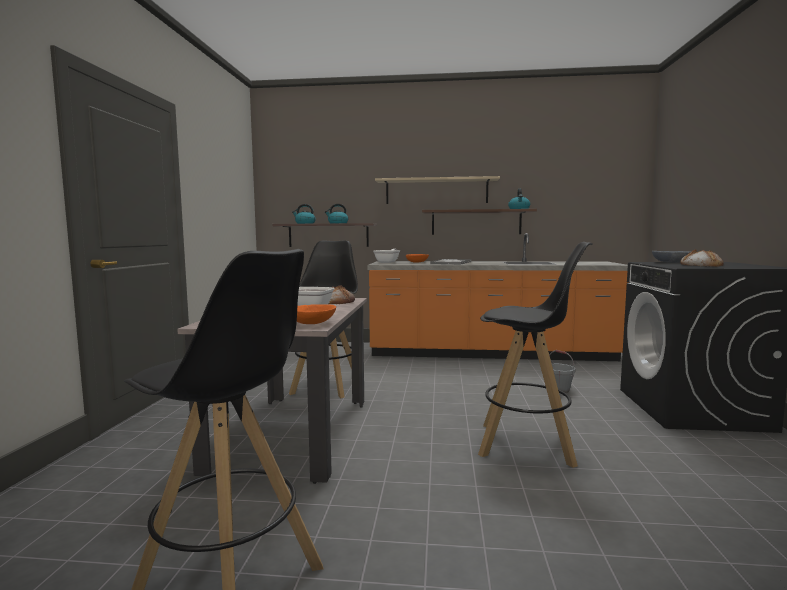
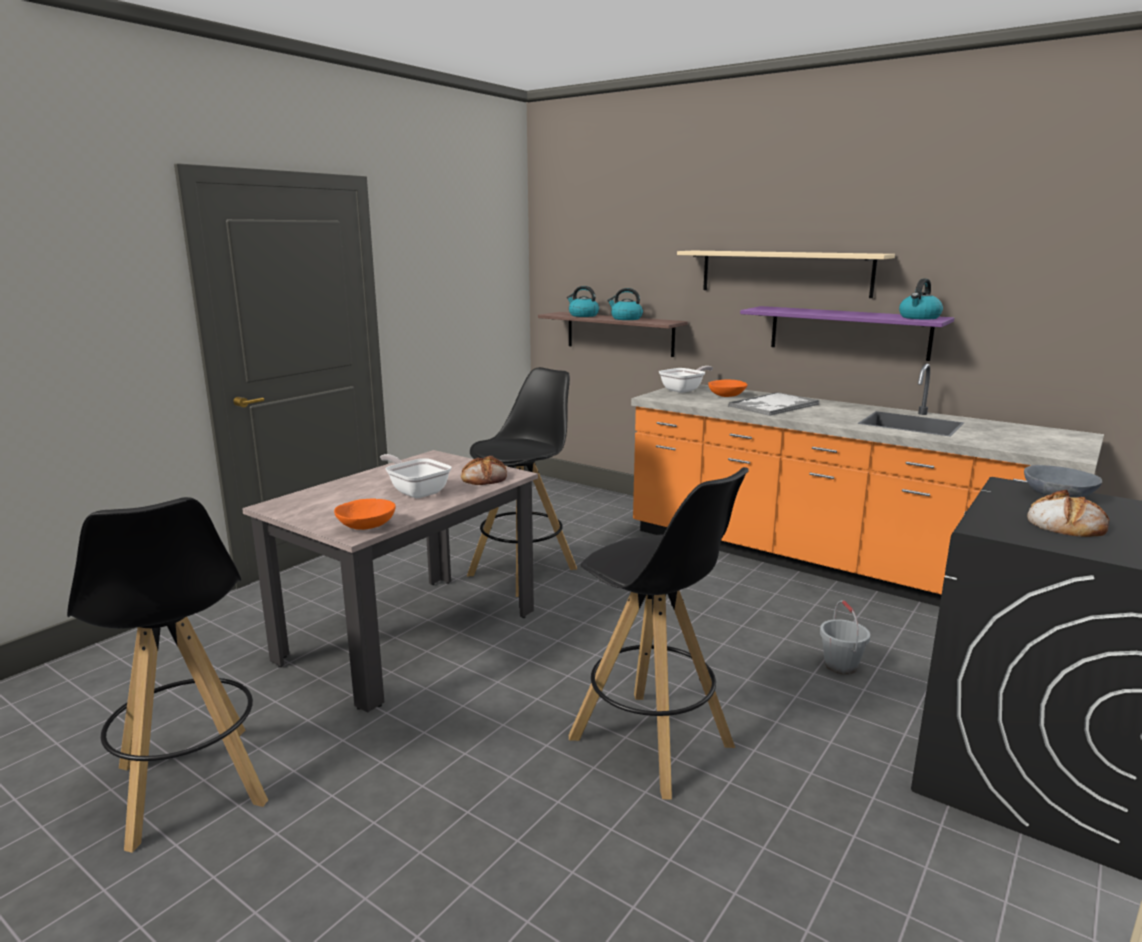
camera: 30 degrees right, 10 degrees up
(476, 222) = (848, 332): brown shelf -> purple shelf

